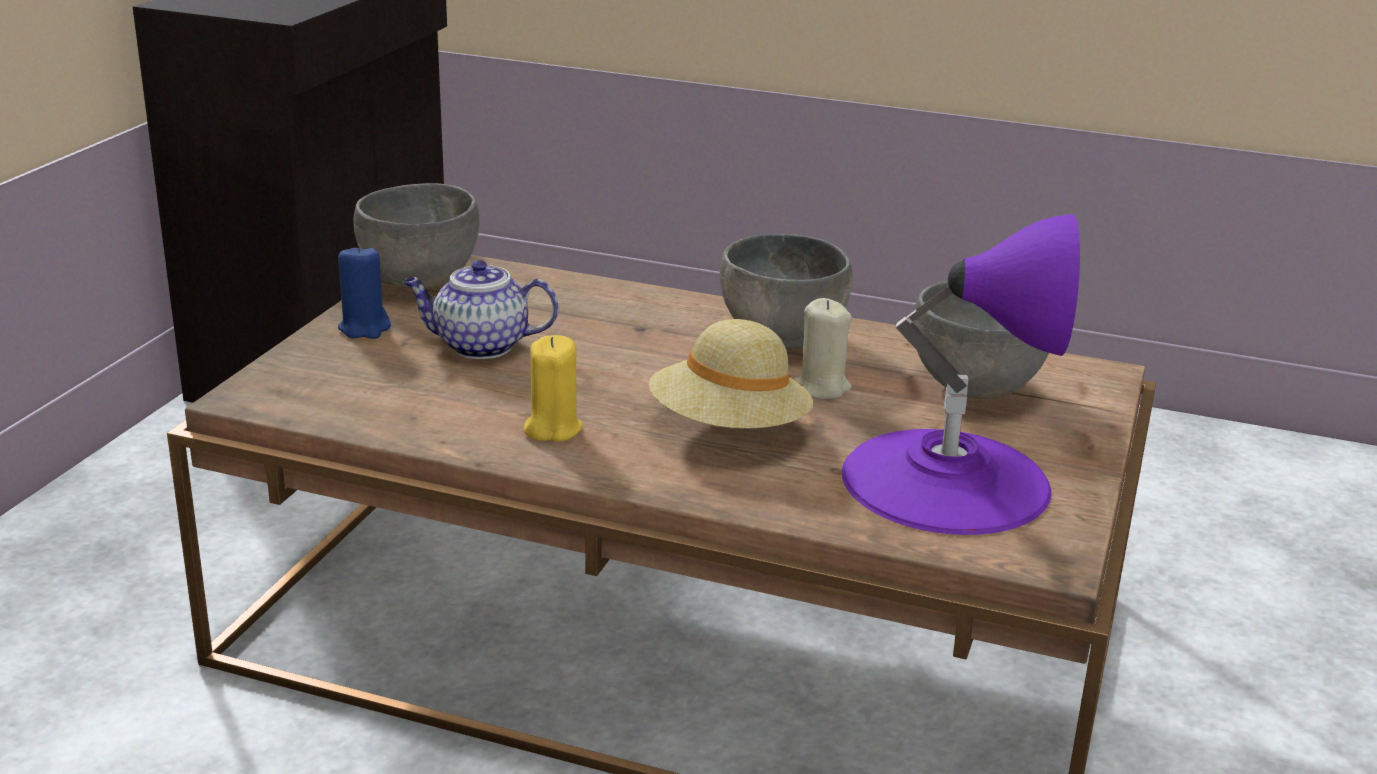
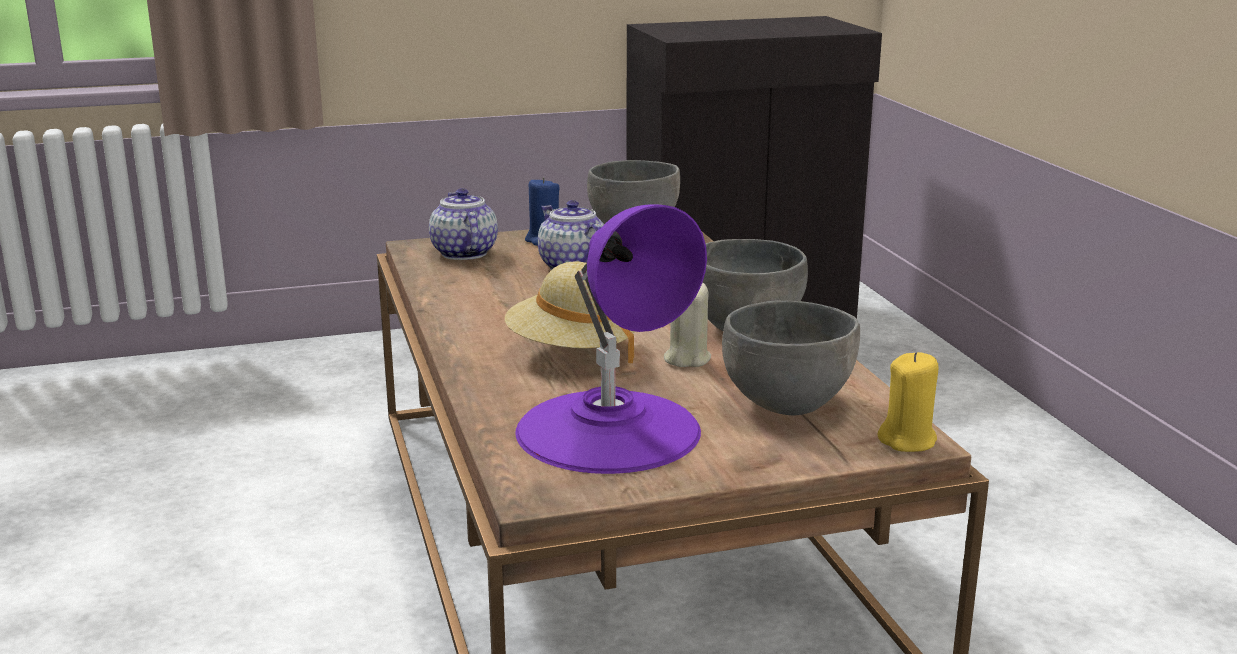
camera: 55 degrees right, 5 degrees down
(325, 381) = (463, 253): none -> teapot
(552, 429) = (493, 312): yellow candle -> yellow candle (908, 441)

